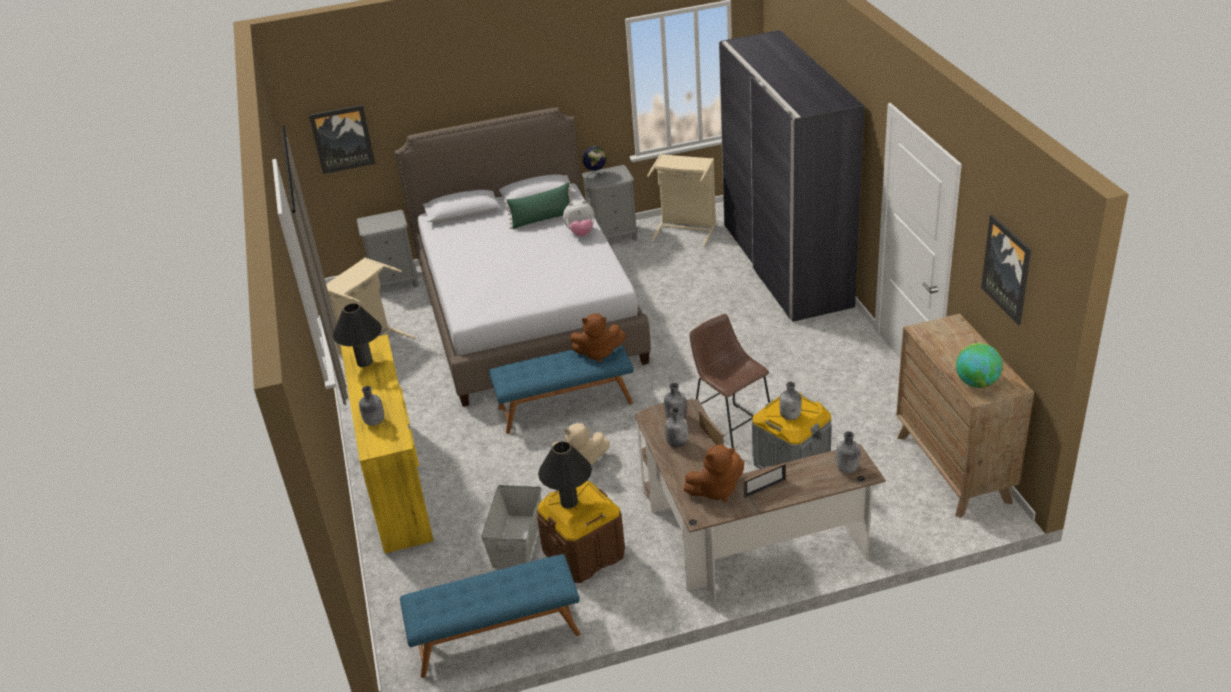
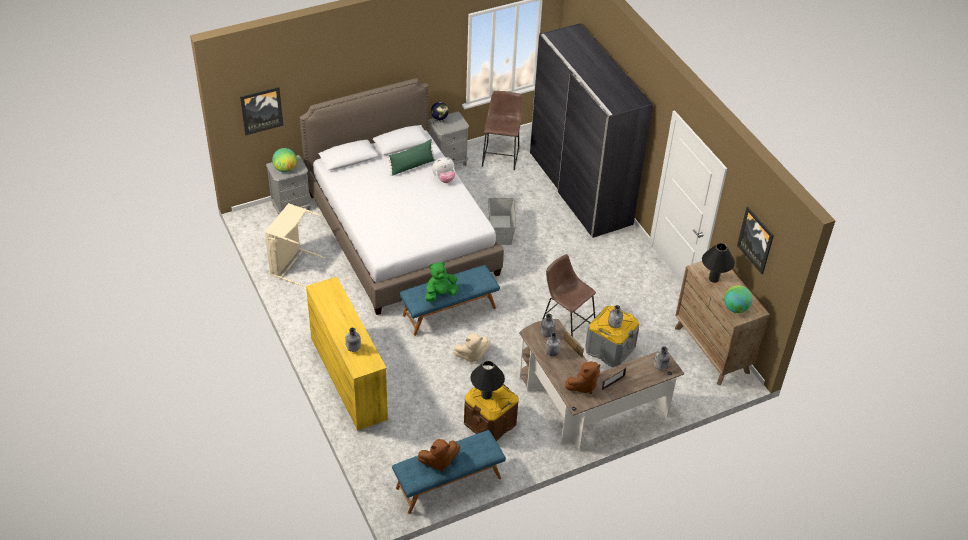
camera: 15 degrees left, 10 degrees up
(365, 362) = (329, 300): black table lamp -> black table lamp (714, 278)
(378, 224) = (285, 169): none -> globe
(517, 541) = (444, 416): grey storage box -> grey storage box (501, 229)
(543, 373) = (440, 294): none -> green plush toy
(598, 353) = (474, 277): brown plush toy -> brown plush toy (438, 461)
(686, 229) = (501, 155): beige laundry basket -> brown stool

